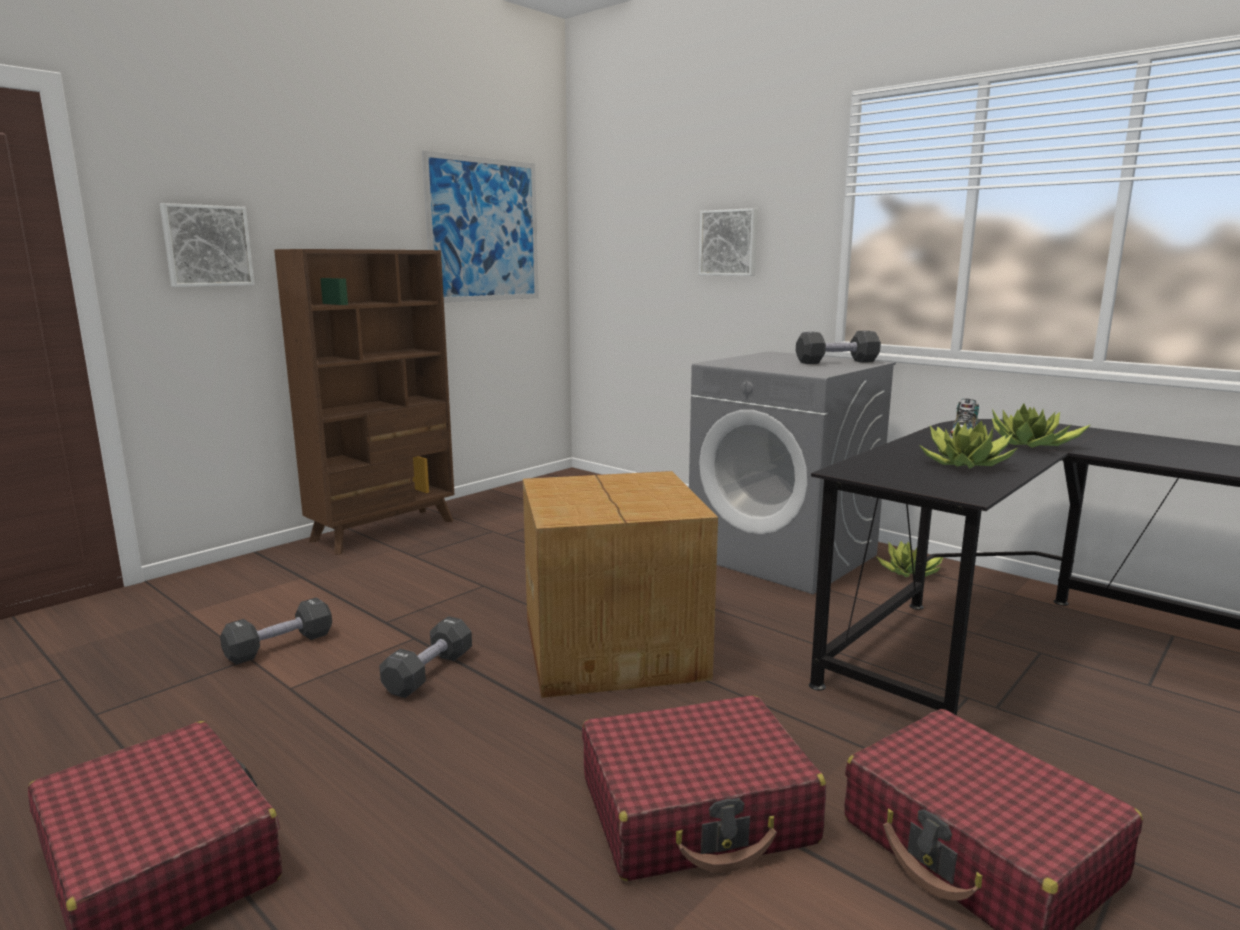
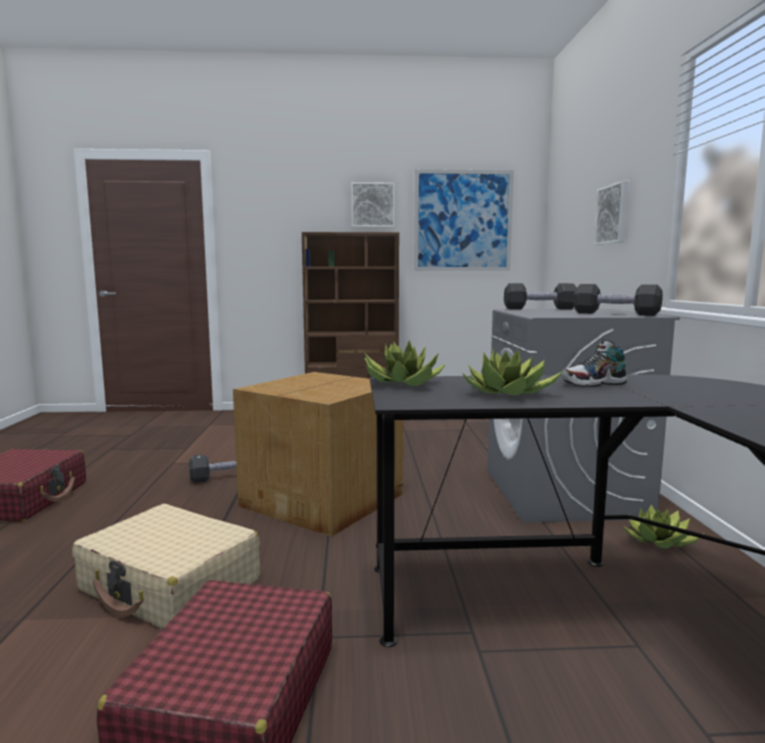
camera: 45 degrees right, 5 degrees down
(207, 246) = (271, 233): picture -> picture (372, 205)
(280, 646) = (205, 447): black dumbbell -> black dumbbell (539, 309)
(697, 811) = (170, 585): red suitcase -> beige suitcase
(1031, 445) = (653, 396): potted plant -> potted plant (403, 383)

